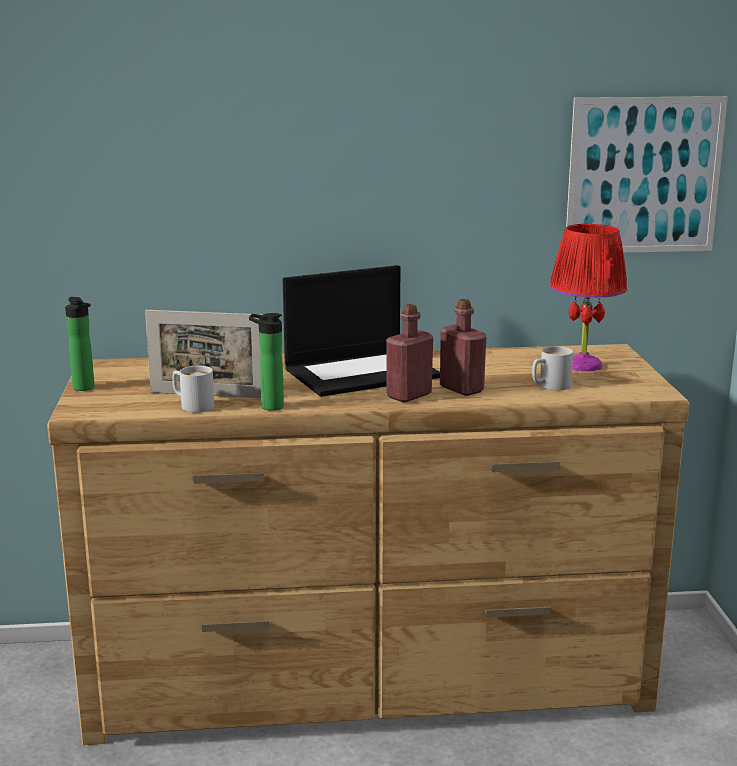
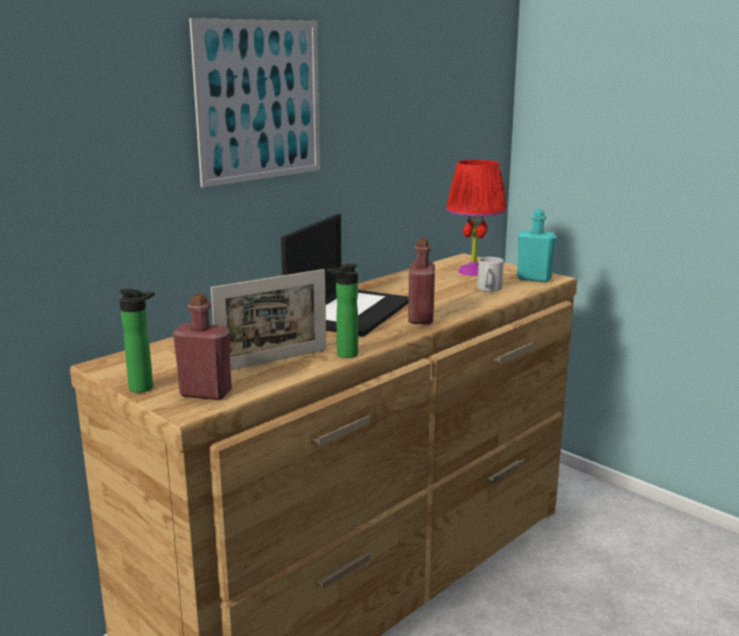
camera: 40 degrees left, 0 degrees up
(192, 405) = (280, 372): white mug -> none
(461, 389) = (442, 305): red bottle -> red bottle (205, 393)
(632, 388) = (534, 278): none -> turquoise bottle
(644, 176) = (464, 122): picture -> picture (259, 101)

